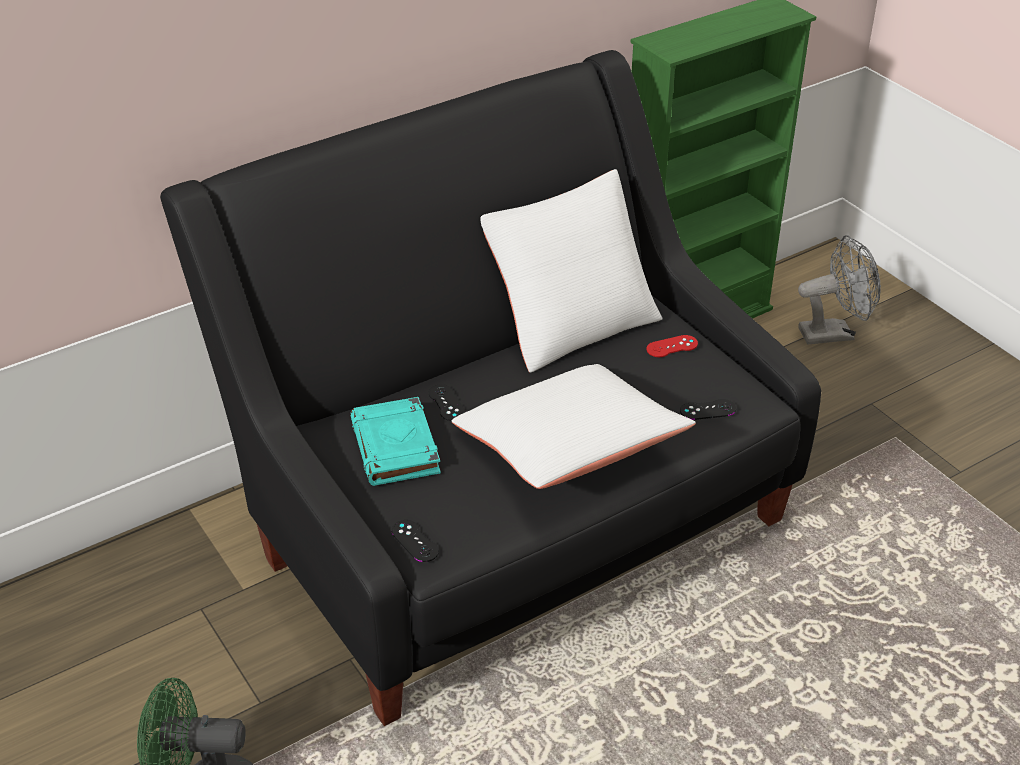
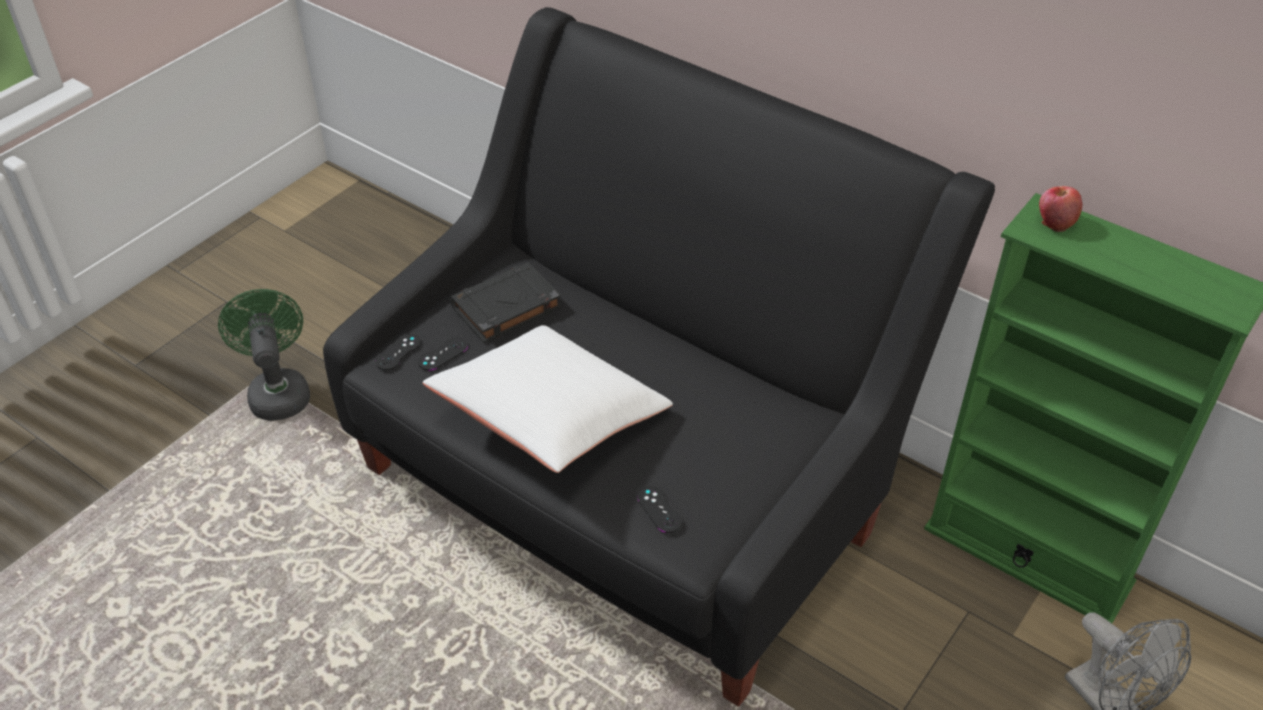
camera: 70 degrees right, 5 degrees up
(396, 448) = (505, 308): turquoise book -> black book
(446, 403) = (579, 321): black game controller -> black game controller (443, 354)
(571, 322) = (748, 374): white pillow -> none
(670, 40) = (1055, 221): none -> apple
(672, 346) = (750, 459): red game controller -> none

